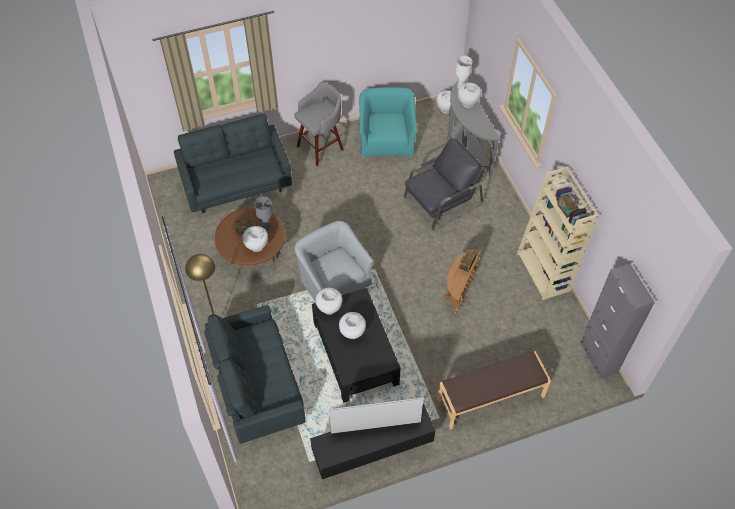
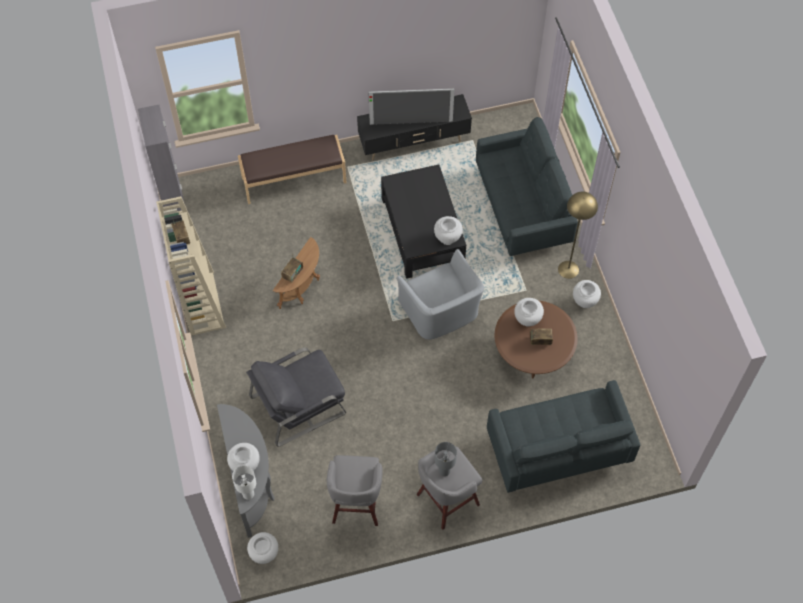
camera: 175 degrees left, 5 degrees up
(266, 226) = (517, 344): grey table lamp -> grey table lamp (444, 470)
(352, 333) = (425, 212): white vase -> white vase (584, 302)
(386, 140) = (356, 505): turquoise armchair -> grey stool

